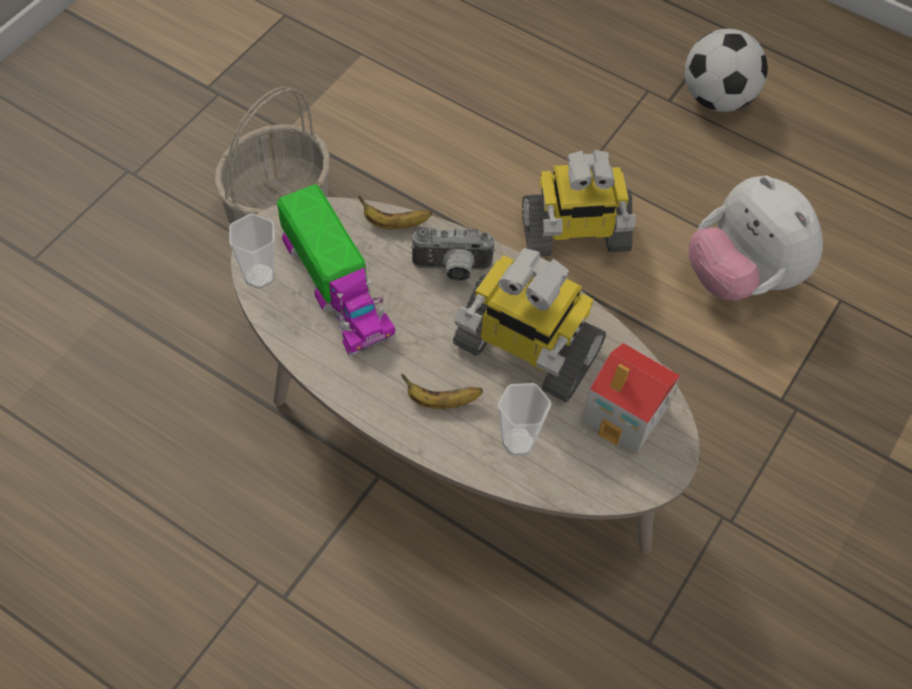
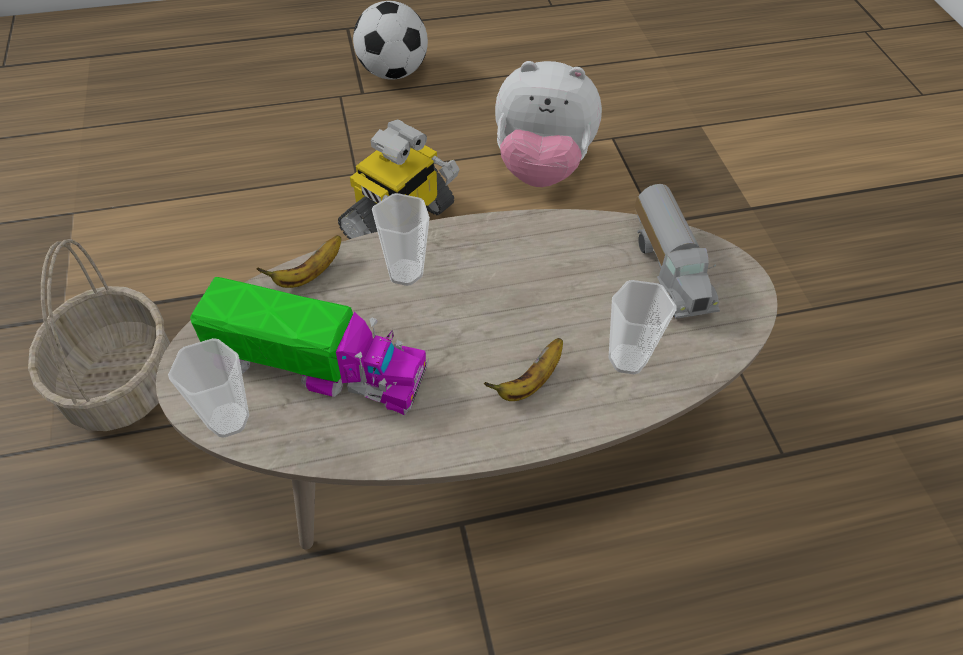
camera: 45 degrees left, 5 degrees down
(452, 270) = (405, 272): camera -> cup
(525, 349) = (540, 285): toy robot -> none
(626, 415) = (670, 270): toy house -> toy truck

